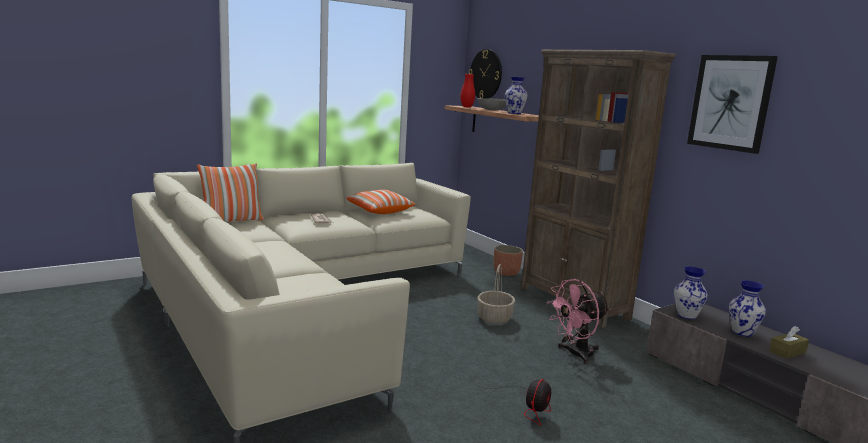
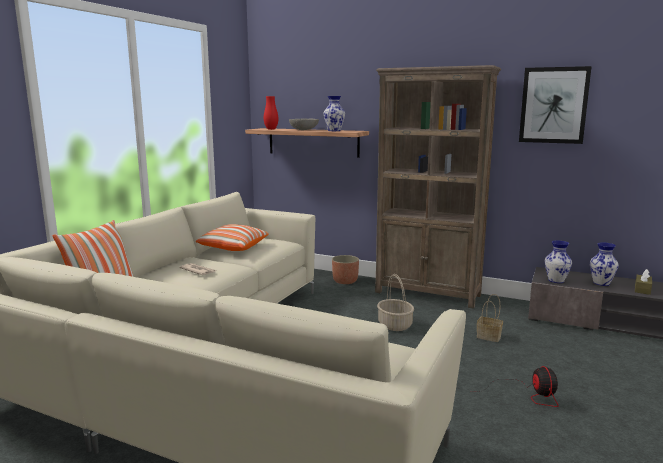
camera: 30 degrees left, 0 degrees up
(486, 74) = (280, 95): wall clock -> none
(574, 354) = (489, 336): pink fan -> basket

